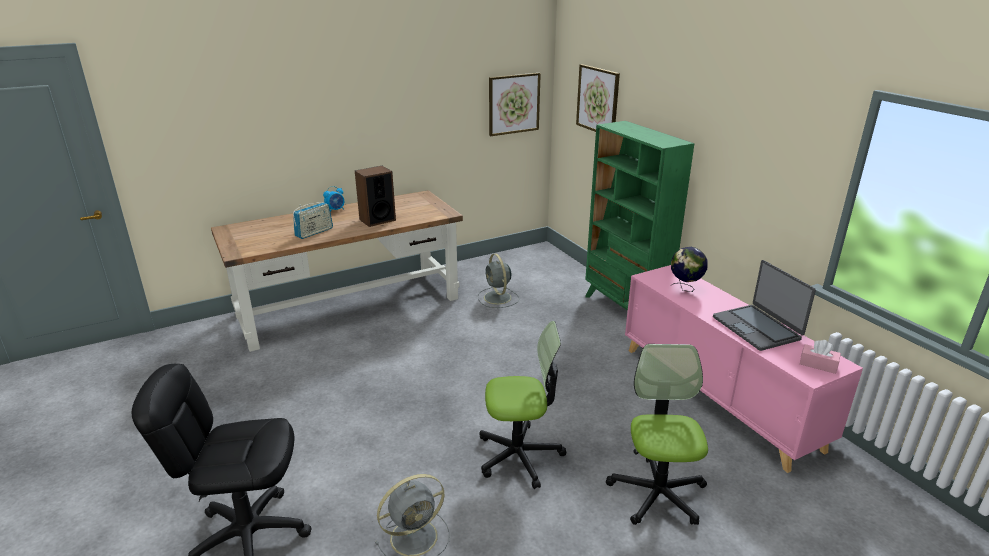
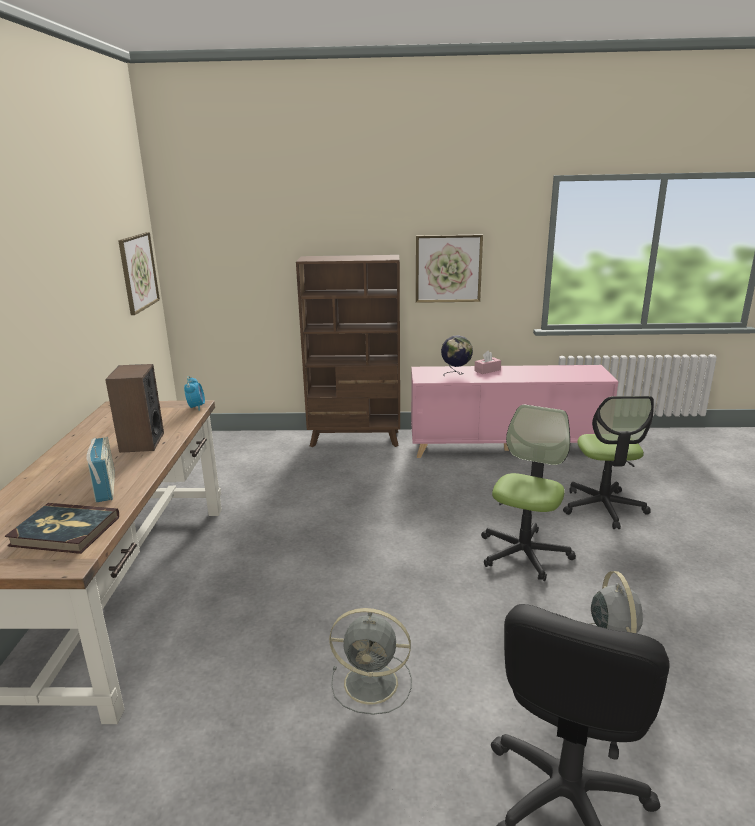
camera: 60 degrees left, 5 degrees down
(263, 241) = (65, 531): none -> book
(336, 210) = (53, 462): alarm clock -> alarm clock (196, 407)
(498, 298) = (253, 487): grey fan -> grey fan (373, 683)
(598, 100) = (244, 246): picture -> picture (448, 268)
(624, 310) = (355, 439): green bookcase -> brown bookcase
(657, 493) = (603, 507): office chair -> office chair turned 120 degrees counterclockwise
(757, 328) = (533, 372): laptop -> none
(818, 364) = (591, 372): pink tissue box -> pink tissue box (487, 370)

